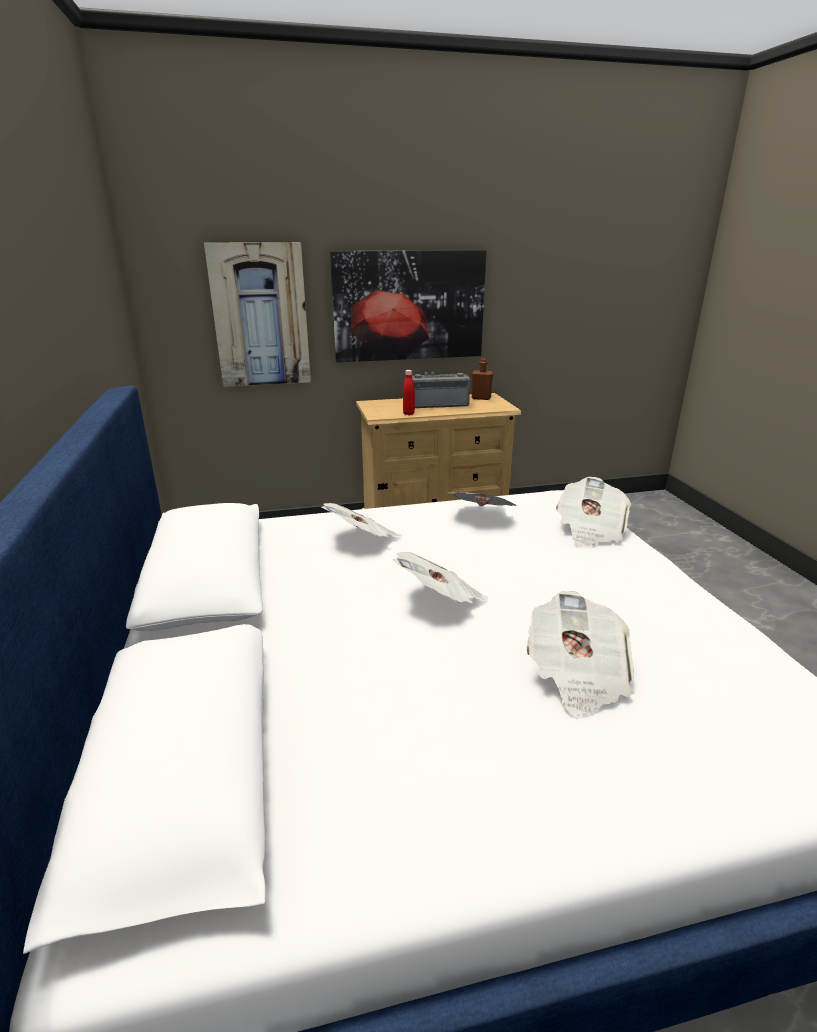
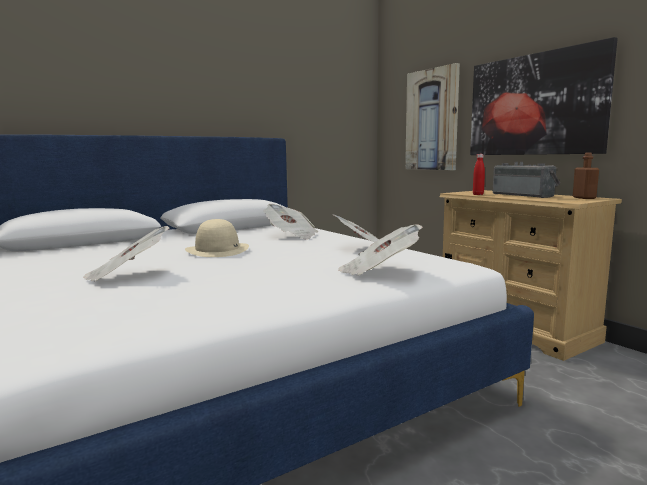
camera: 70 degrees right, 15 degrees down
(440, 599) = (217, 250): newspaper -> beige hat

